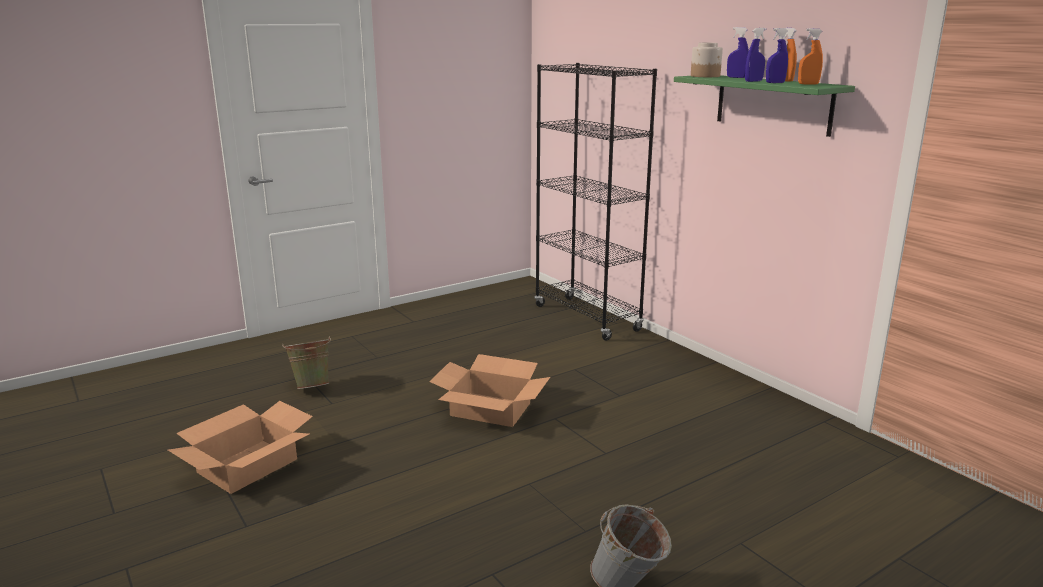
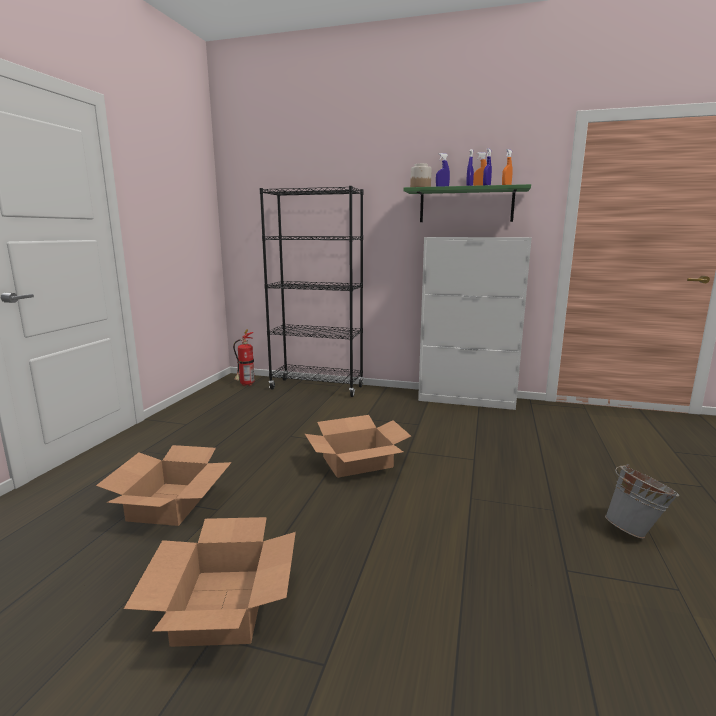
camera: 40 degrees left, 5 degrees down
(312, 386) = (171, 503): green bucket -> cardboard box
(522, 294) = (245, 385): none -> fire extinguisher
(738, 388) = (467, 400): none -> white cabinet

